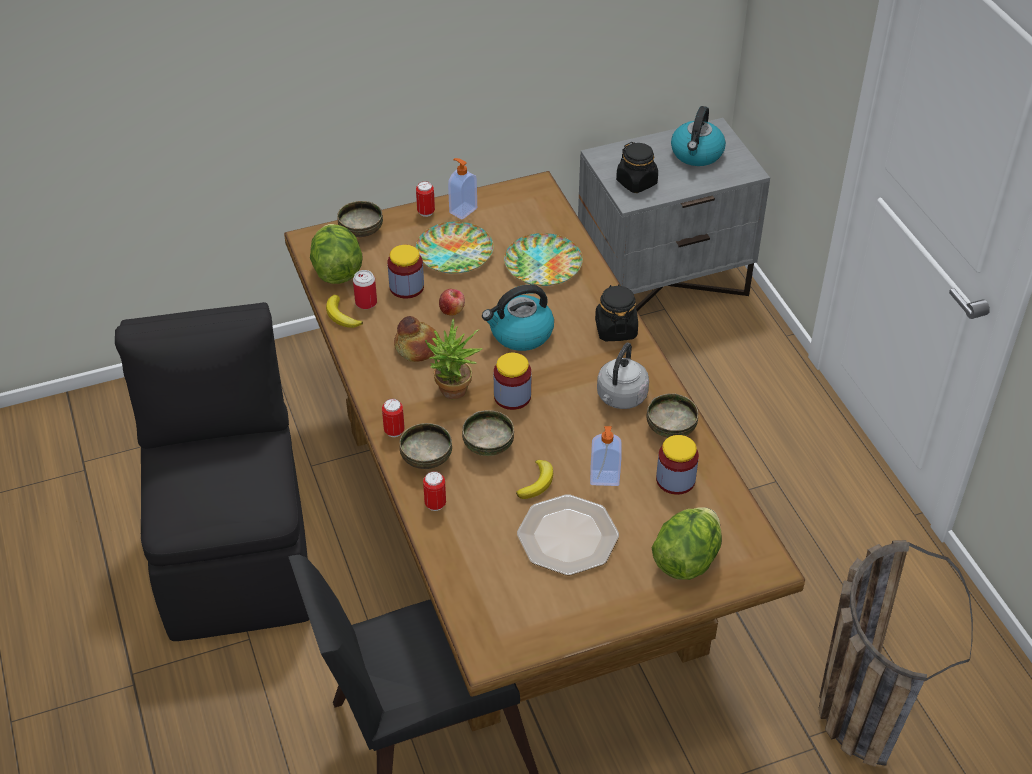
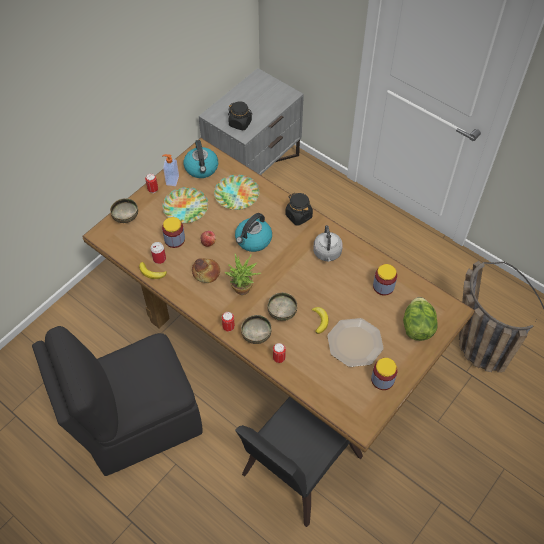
camera: 30 degrees left, 10 degrees up
(236, 556) = (137, 422): black chair -> black chair turned 75 degrees counterclockwise
(337, 271) = (129, 247): lettuce -> none
(512, 396) = (274, 278): jar -> jar (382, 379)
(604, 479) = (350, 302): soap dispenser -> none
(670, 428) = (362, 259): bowl -> none
(697, 154) = (259, 94): kettle -> kettle (201, 168)

